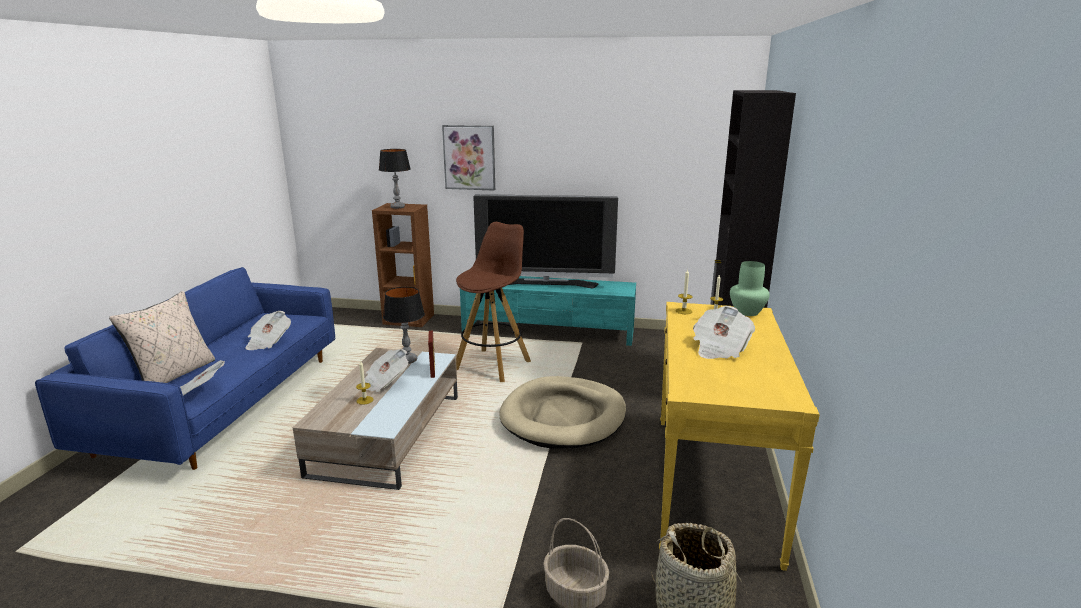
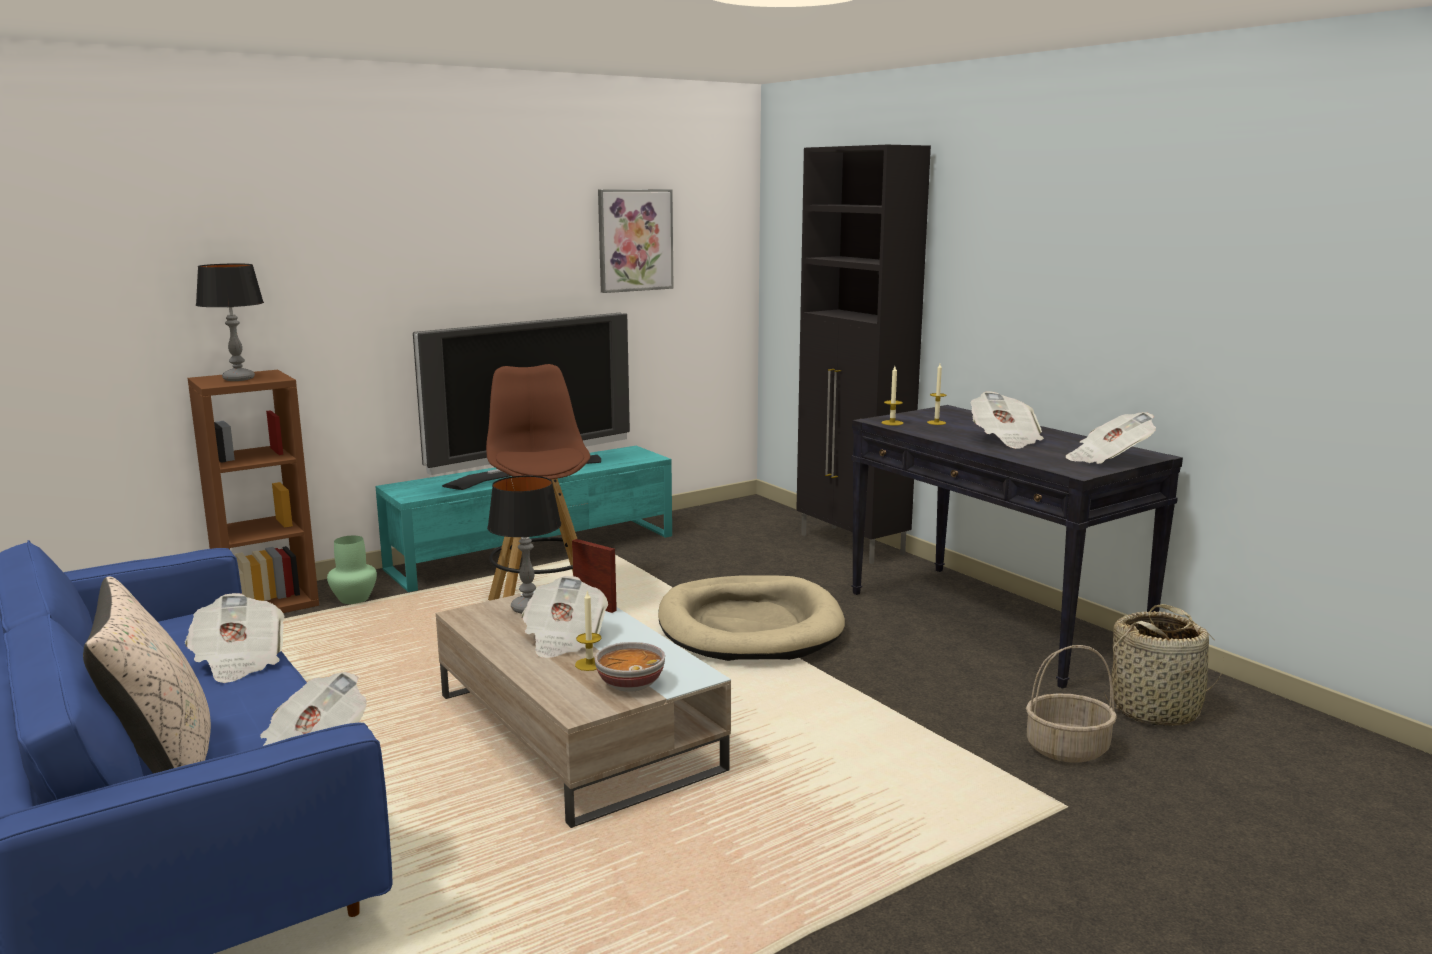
camera: 45 degrees left, 5 degrees down
(355, 418) = (630, 683): none -> bowl
(469, 157) = (358, 272): picture -> picture (635, 240)
(713, 484) = (994, 621): yellow console table -> black console table
(744, 392) = (1108, 459): none -> newspaper
(747, 312) = (941, 411): green vase -> green vase (354, 599)

